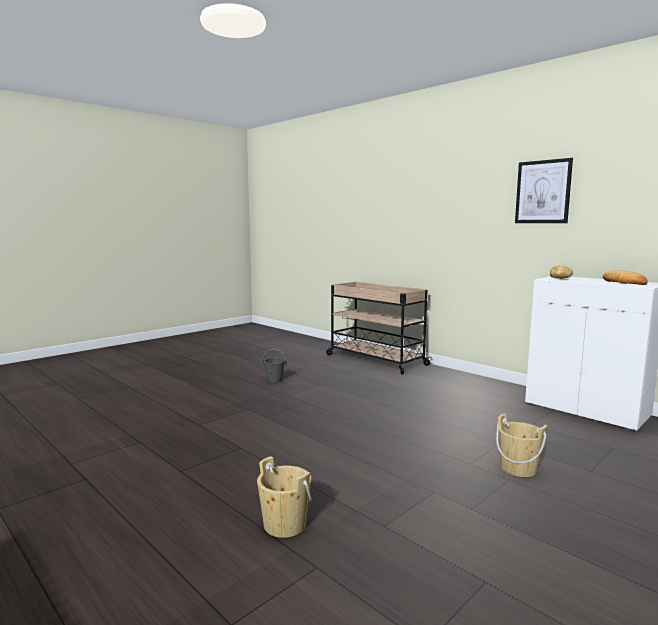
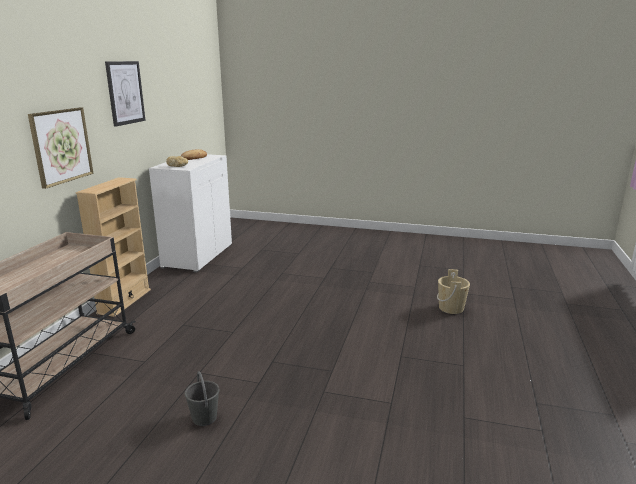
camera: 120 degrees left, 10 degrees up
(452, 230) = (61, 146): none -> picture
(463, 376) = (124, 301): none -> beige bookcase
(518, 468) = (315, 267): beige bucket -> none

